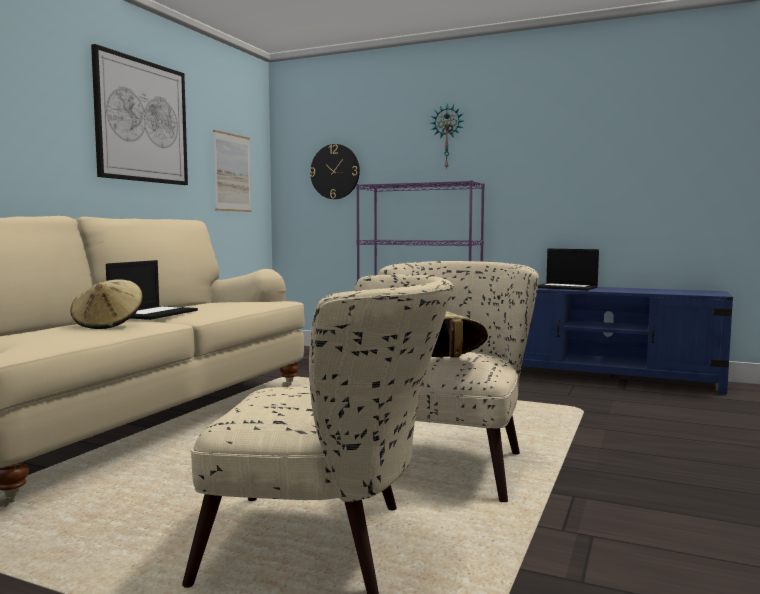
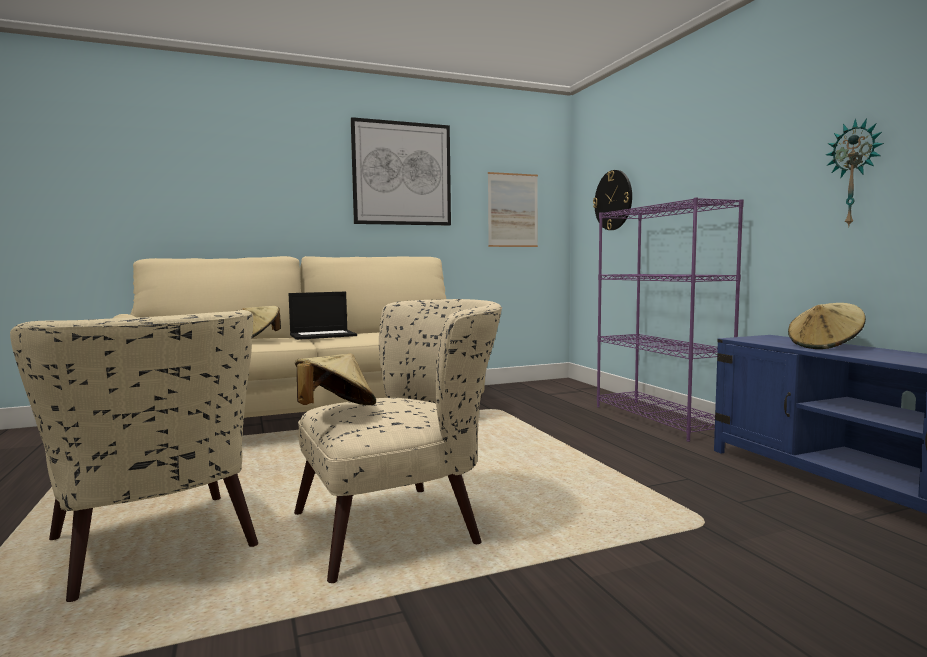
camera: 45 degrees right, 0 degrees up
(447, 137) = (711, 144): wall clock -> wall clock (855, 173)
(566, 287) = (825, 346): laptop -> beige hat

